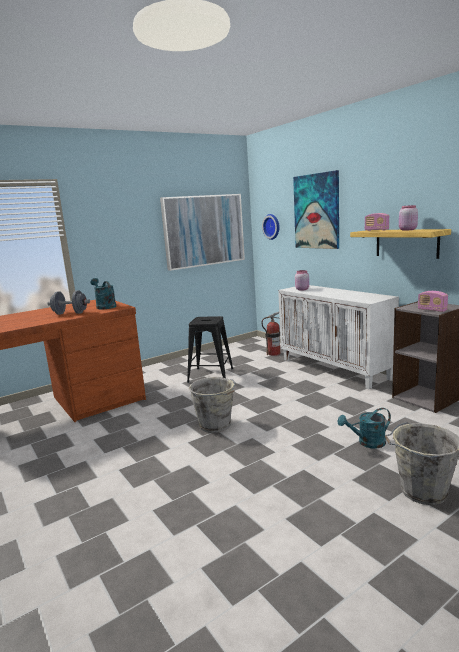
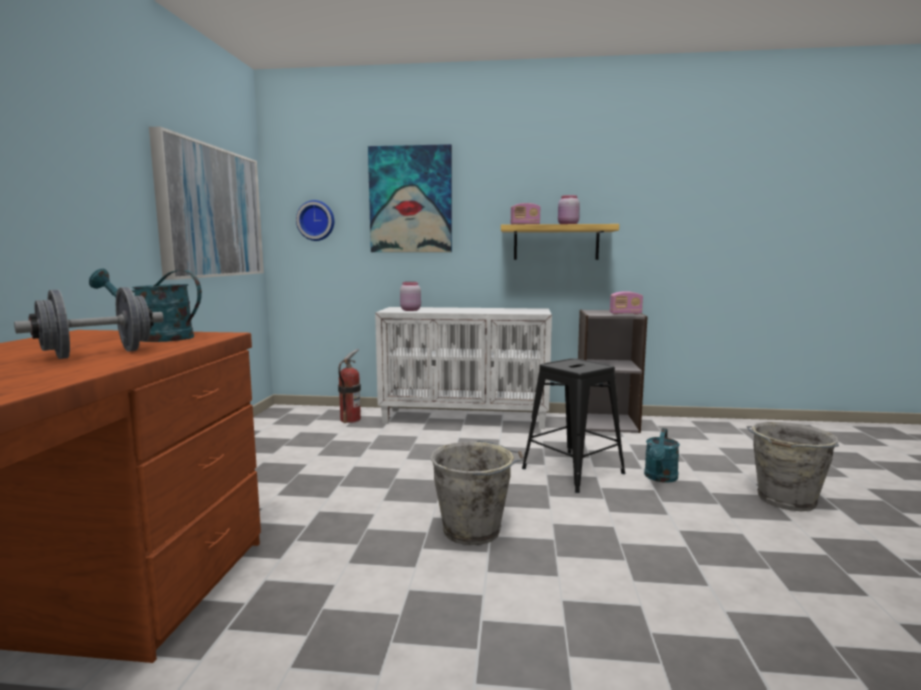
camera: 50 degrees left, 5 degrees down
(210, 375) = (310, 470): black stool -> black stool (573, 471)

